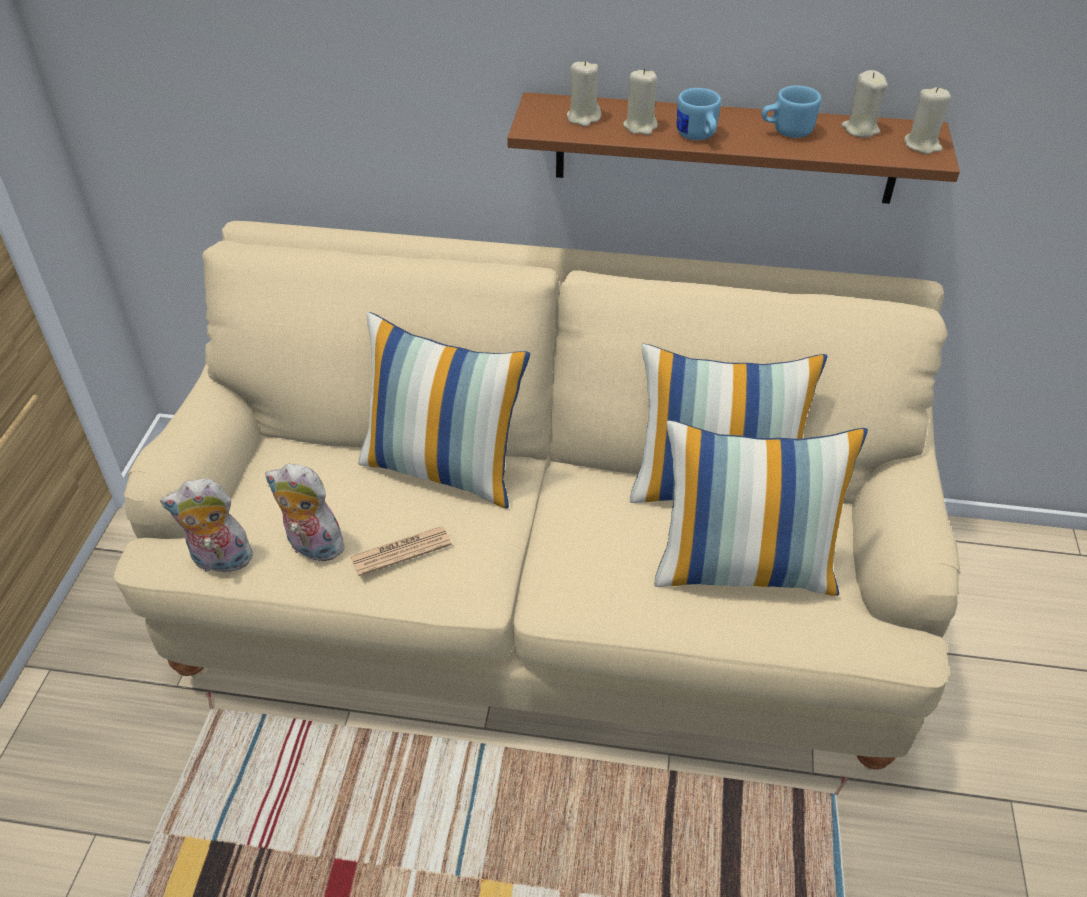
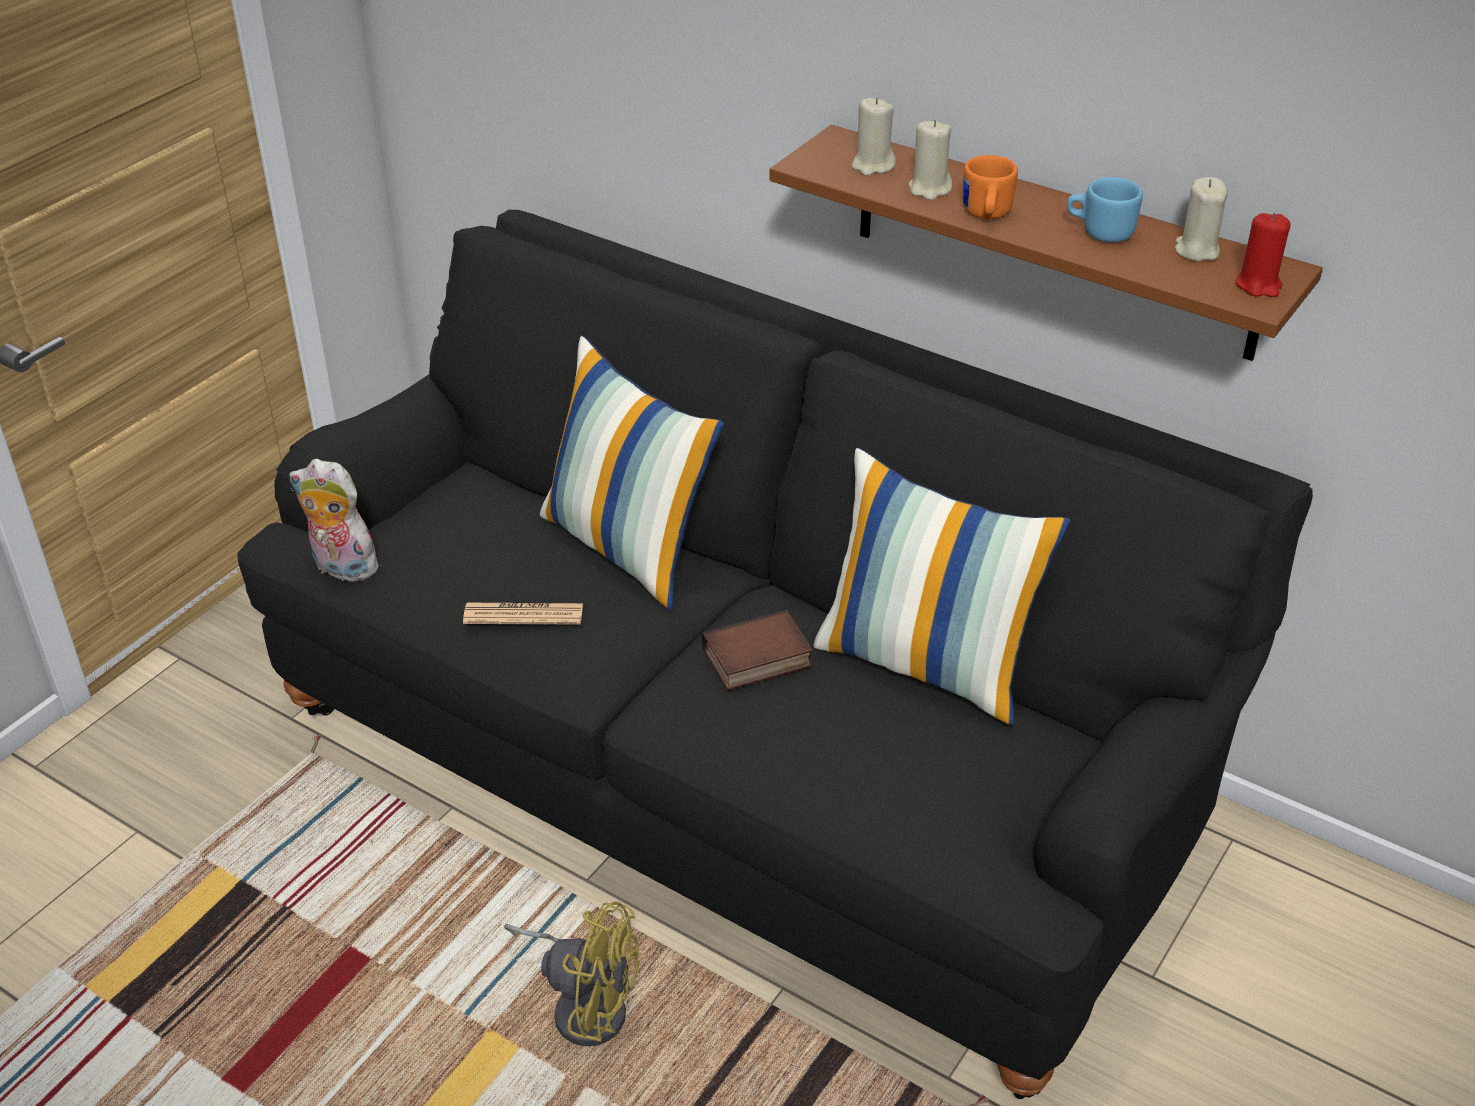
camera: 25 degrees right, 5 degrees down
(312, 547) = (436, 582): plush toy -> none
(539, 828) = (584, 1004): none -> yellow fan
(543, 600) = (739, 770): beige sofa -> black sofa
(599, 527) = (756, 660): none -> book
(697, 137) = (985, 215): blue mug -> orange mug
(744, 567) = (898, 757): pillow -> none
(922, 145) = (1258, 285): beige candle -> red candle

